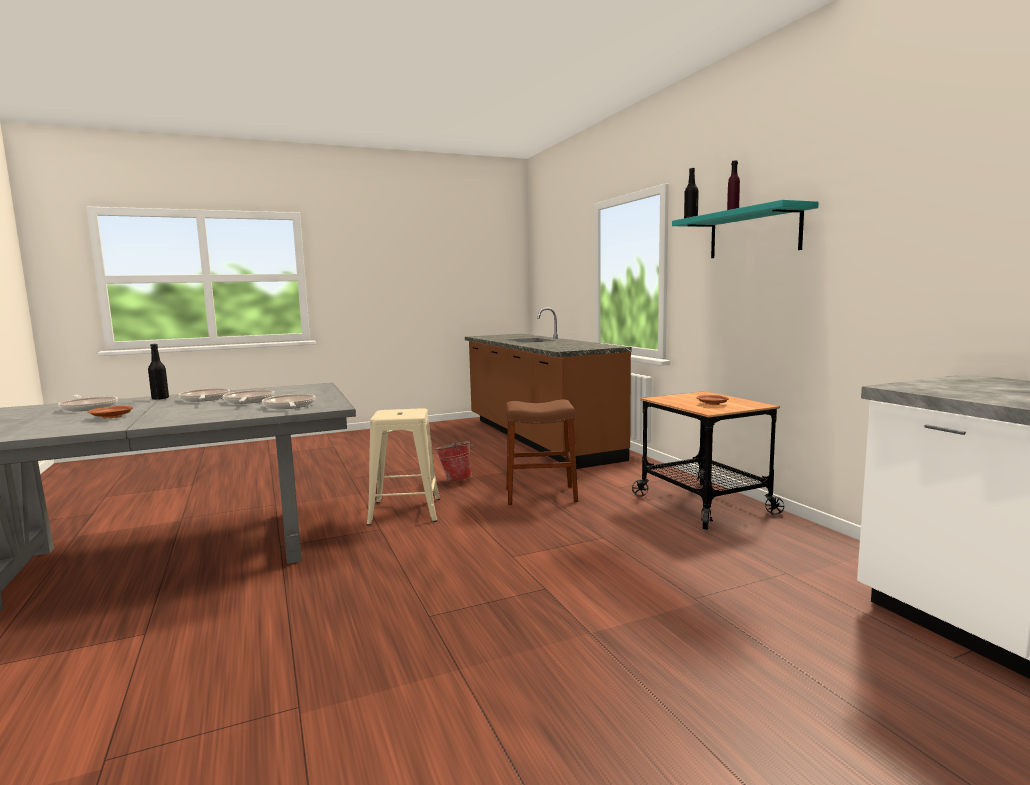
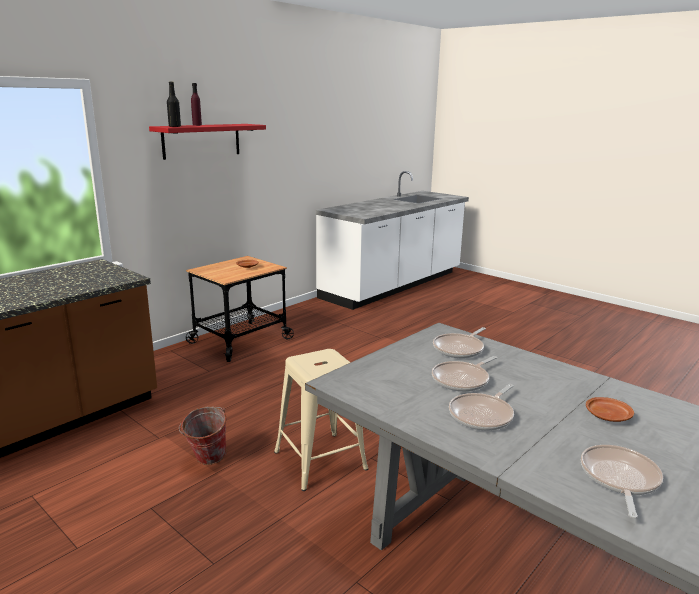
camera: 115 degrees left, 10 degrees up
(160, 398) = (517, 456): black bottle -> none
(540, 495) = (241, 400): brown stool -> none
(753, 233) = (201, 140): turquoise shelf -> red shelf

